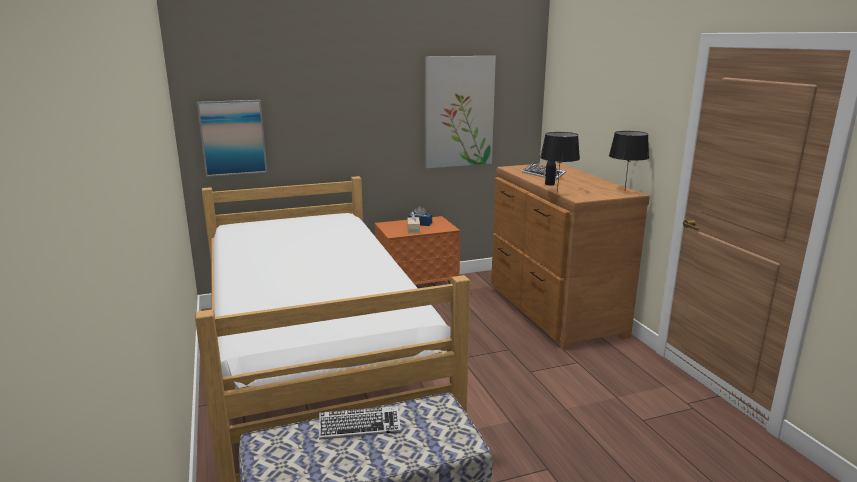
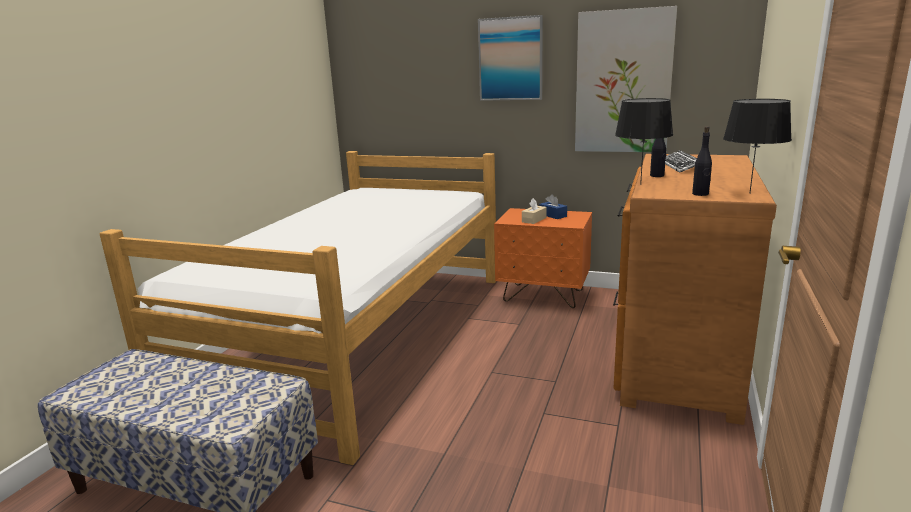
camera: 40 degrees right, 0 degrees up
(233, 137) = (378, 104): picture -> picture (510, 59)
(359, 427) = (194, 376): keyboard -> none
(604, 194) = (700, 194): none -> black bottle

